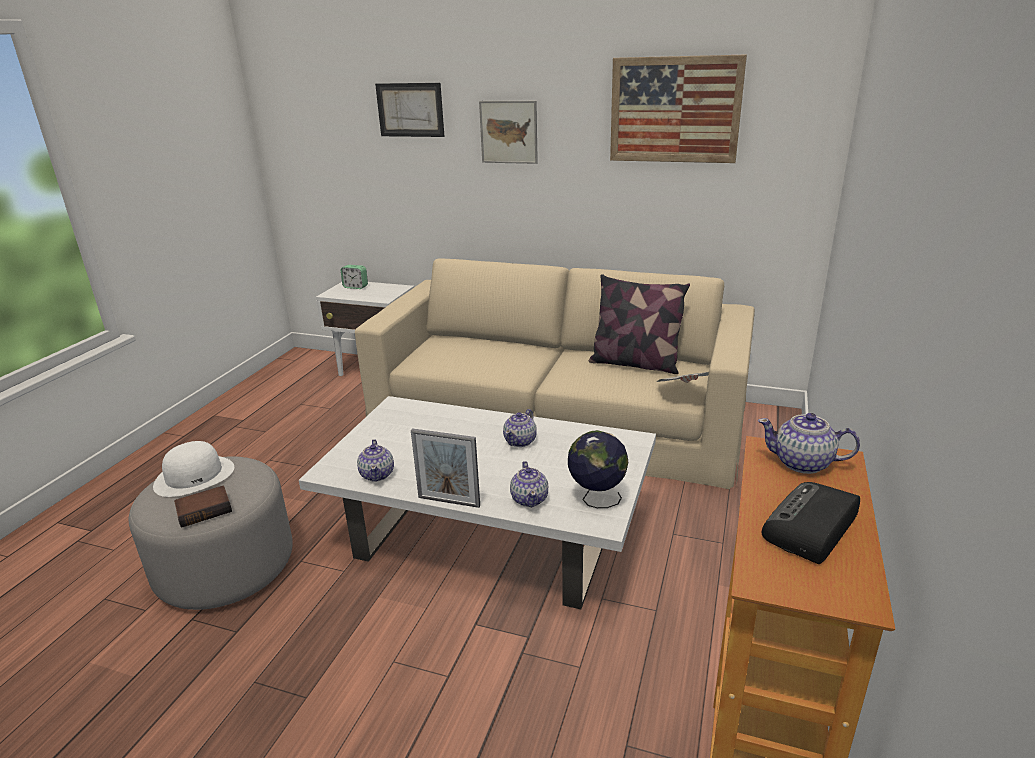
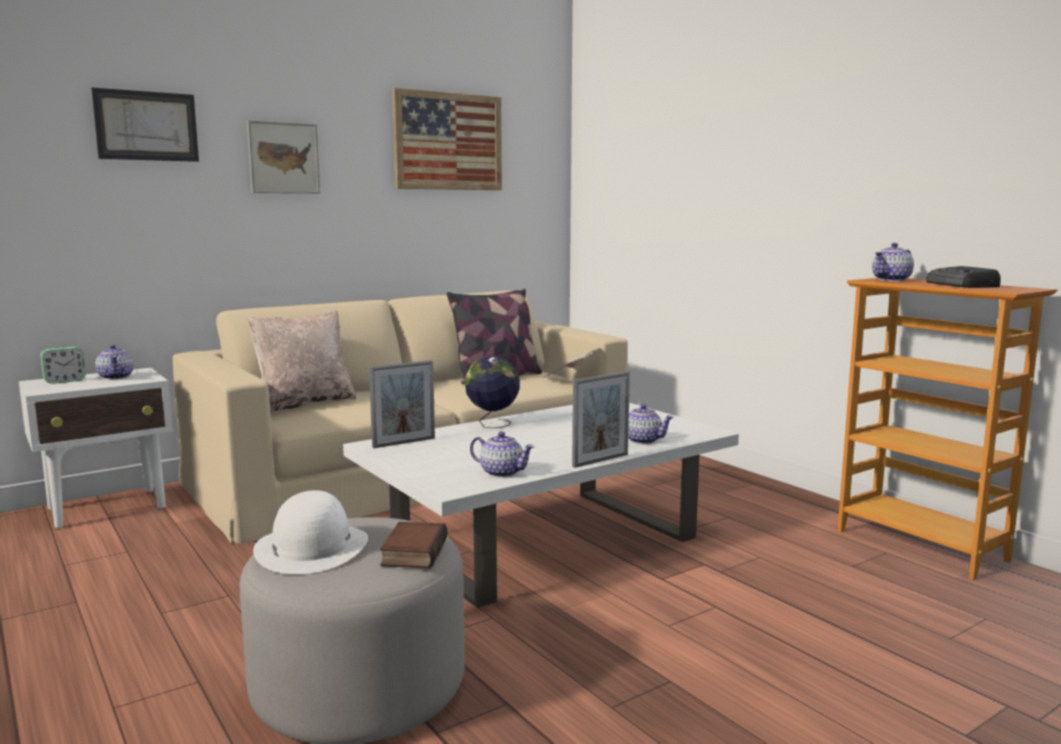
camera: 55 degrees left, 15 degrees down
(411, 412) = (404, 442): none -> picture frame
(458, 344) = (304, 403): none -> beige pillow
(520, 441) = (546, 425): teapot -> teapot (116, 377)
(596, 499) = (674, 426): globe -> globe (492, 425)

